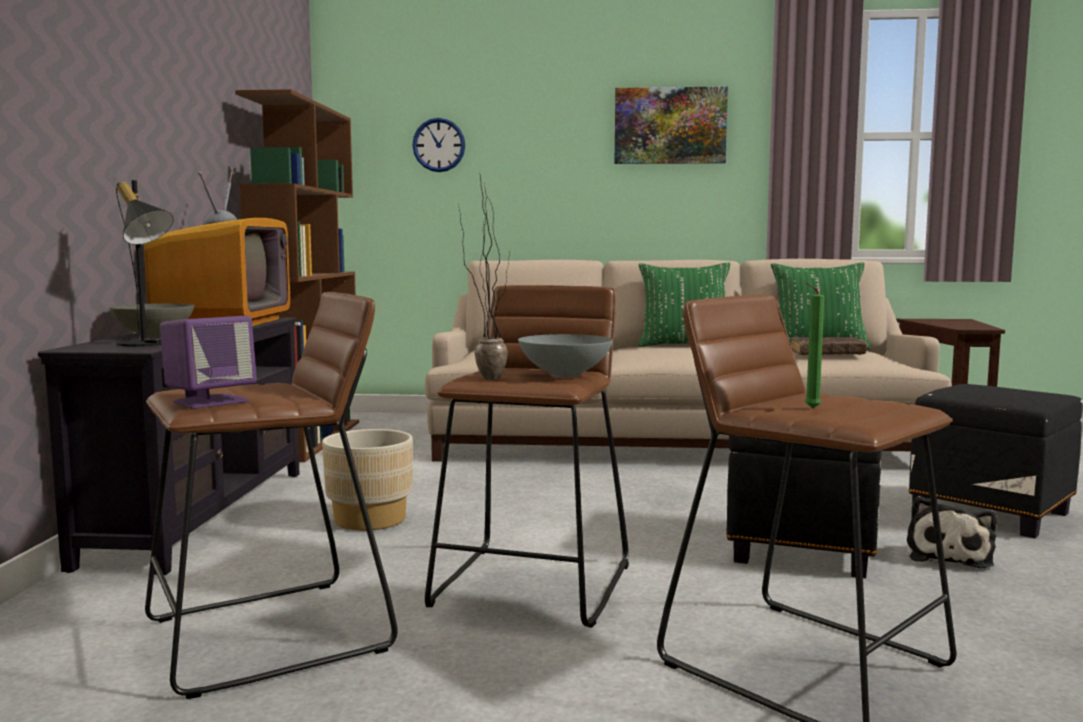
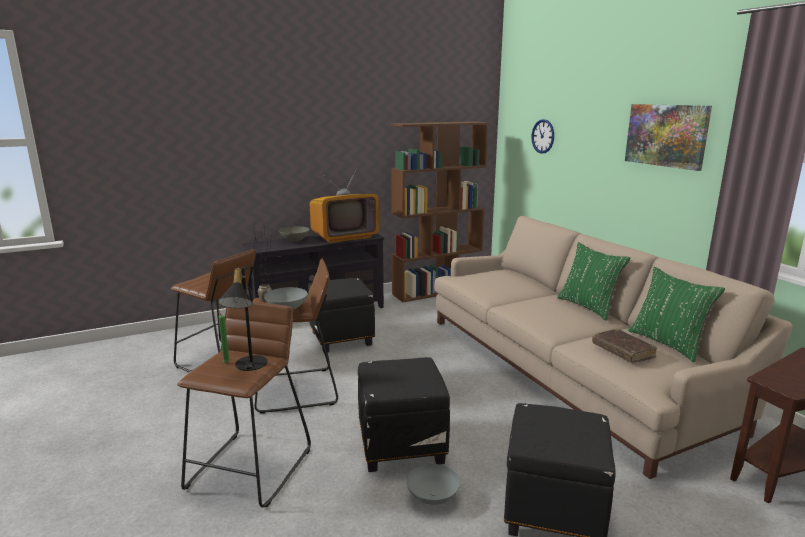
camera: 60 degrees right, 10 degrees up
(147, 344) = (269, 247): black table lamp -> black table lamp (247, 366)
(210, 401) = (193, 282): purple speaker -> none
(370, 519) = (342, 338): beige planter -> black ottoman
(948, 556) = (433, 498): plush toy -> grey bowl

